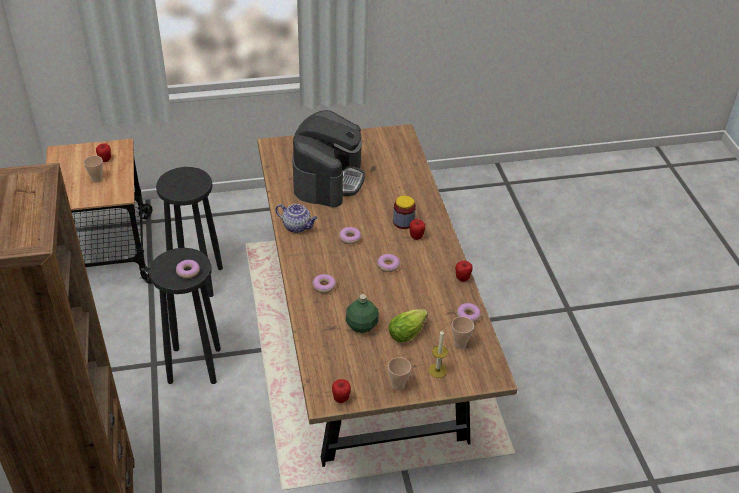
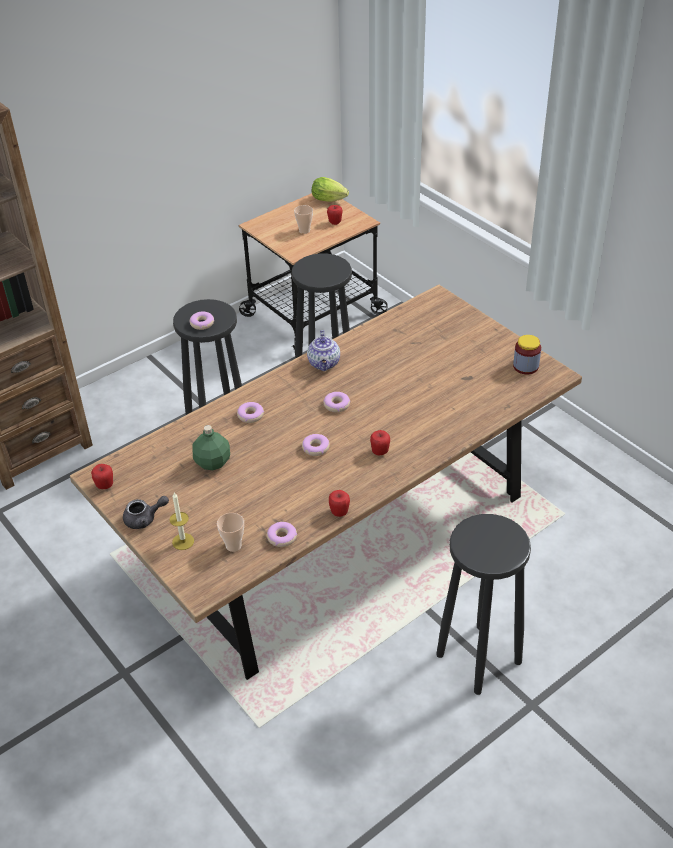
camera: 65 degrees right, 0 degrees up
(328, 179) = (417, 354): coffee machine -> none
(398, 385) = (145, 519): cup -> grey teapot
(403, 222) = (396, 433): jar -> jar (525, 366)
(408, 332) = (225, 500): lettuce -> lettuce (331, 200)
(520, 317) = (477, 659): none -> black stool

